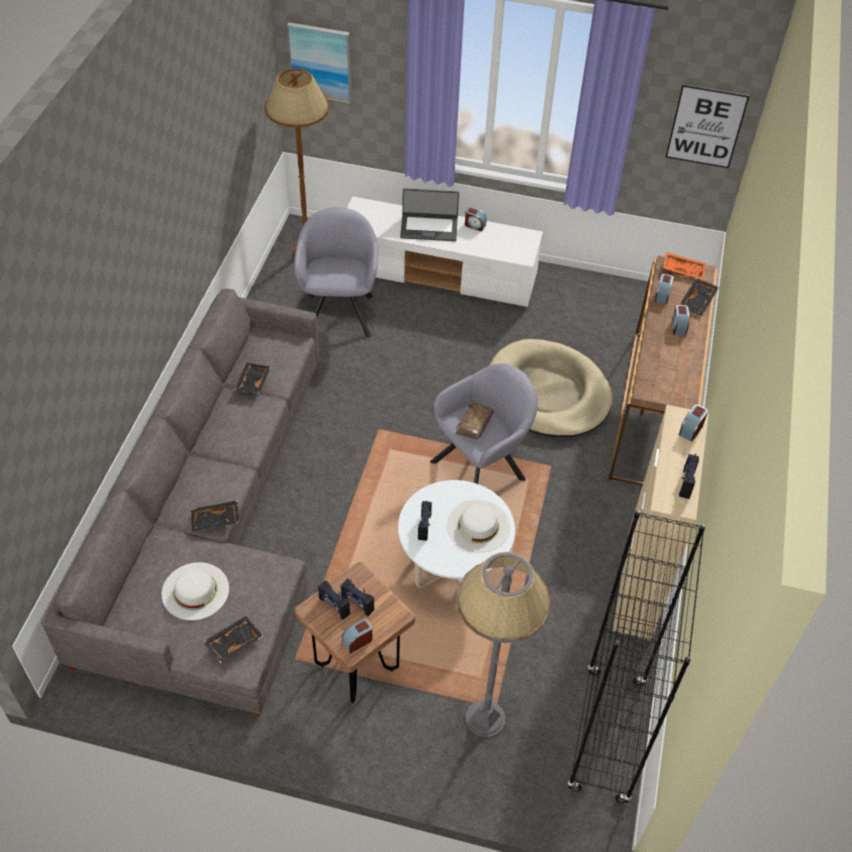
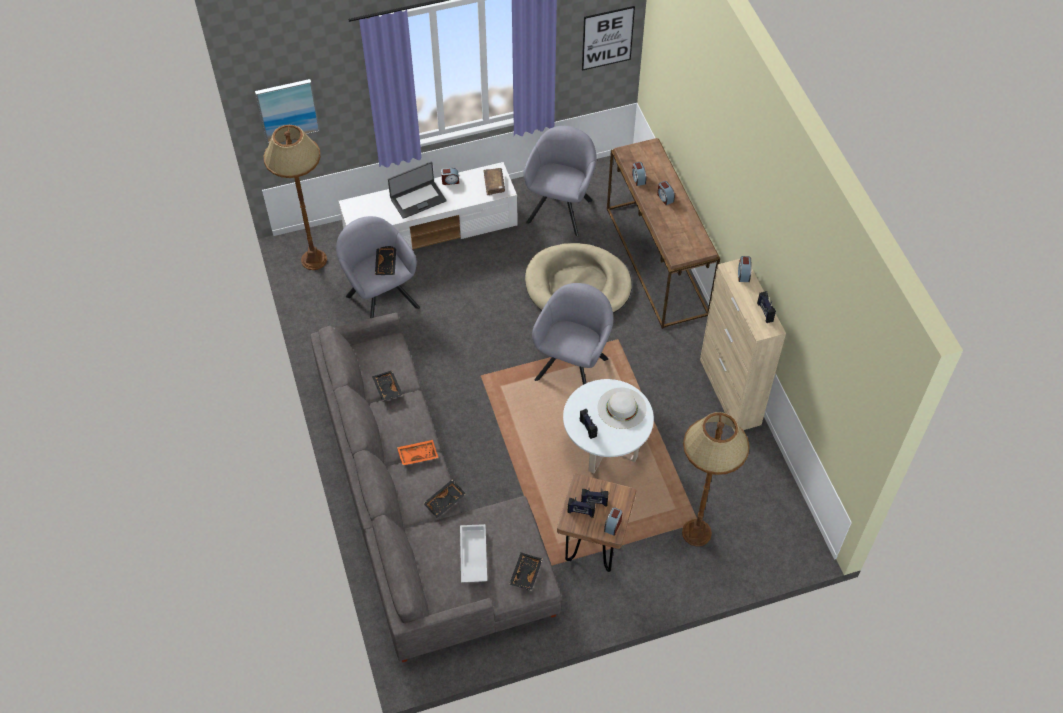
camera: 30 degrees left, 5 degrees up
(195, 591) = (472, 556): white hat -> white tray
(474, 424) = (567, 338): brown book -> brown book (494, 184)
(485, 719) = (697, 533): grey floor lamp -> brown floor lamp
(586, 312) = (561, 208): none -> grey armchair
(607, 735) = (775, 500): black bookcase -> none
(683, 269) = (638, 151): orange tray -> orange tray (417, 454)
(698, 301) = (664, 171): black tray -> black tray (386, 263)

